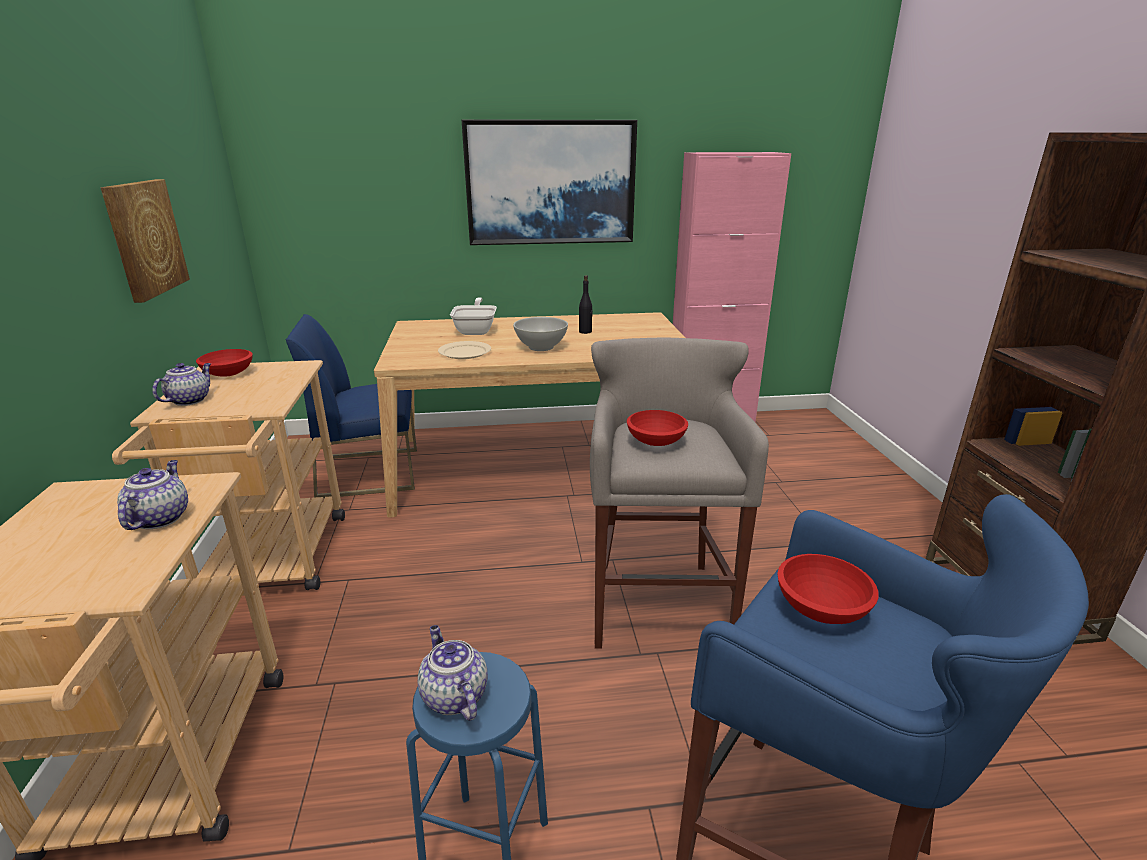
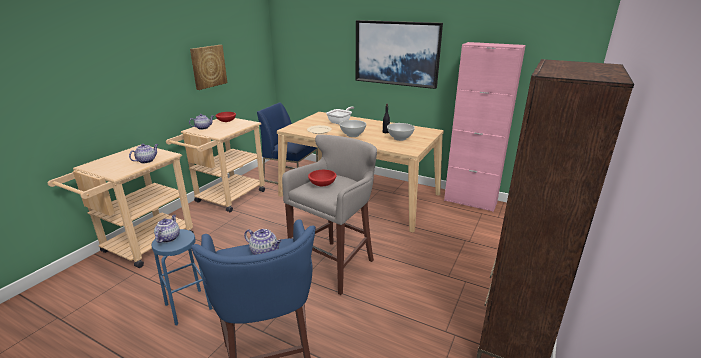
camera: 35 degrees right, 0 degrees up
(626, 336) = (400, 138): none -> white bowl
(822, 607) = (265, 252): red bowl -> teapot

